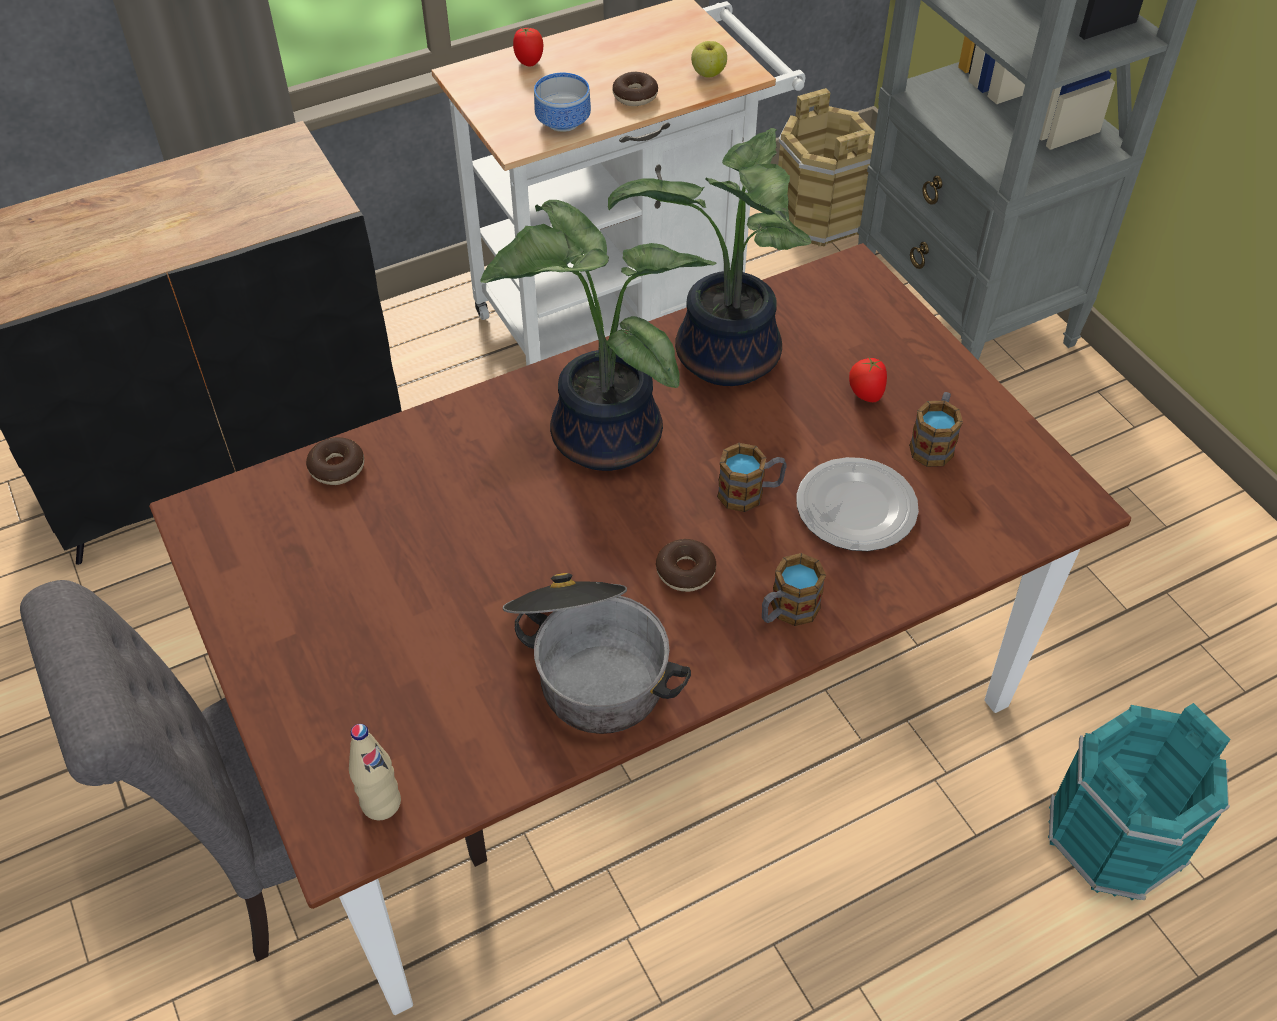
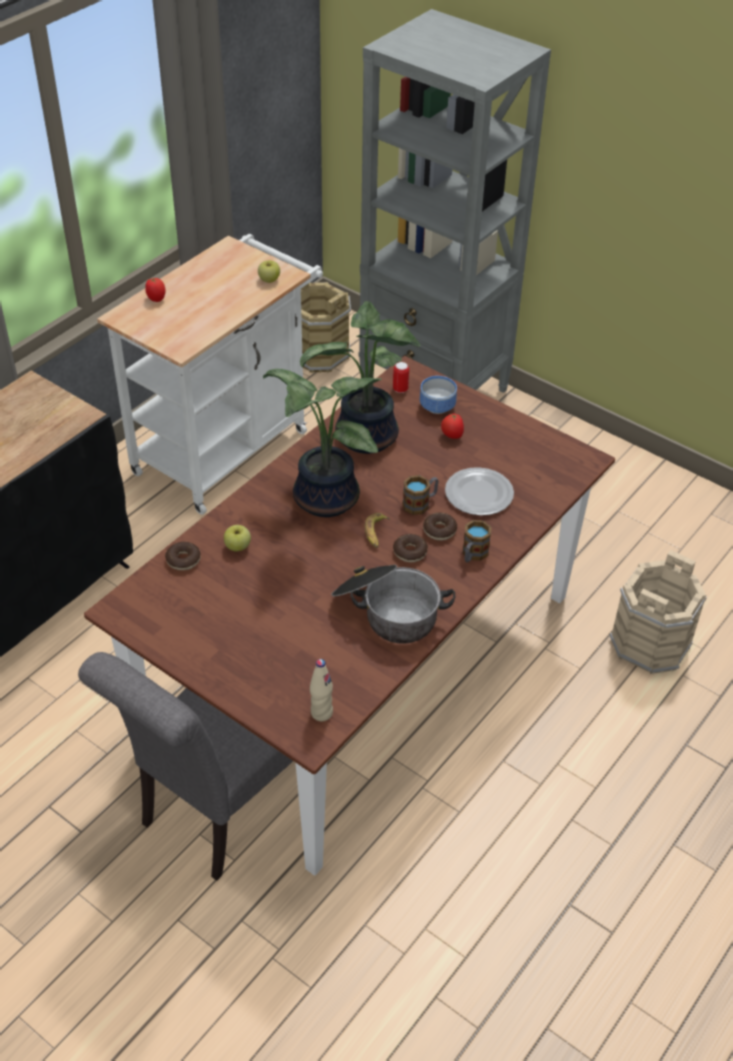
camera: 25 degrees left, 5 degrees down
(427, 473) = (238, 547): none -> apple
(561, 123) = (200, 330): bowl -> bowl (437, 408)
(635, 96) = (234, 304): donut -> donut (439, 530)
(650, 521) = (376, 533): none -> banana
(825, 295) = (400, 389): none -> can
(933, 443) = (500, 450): mug -> none
(1116, 837) = (650, 643): turquoise bucket -> beige bucket

